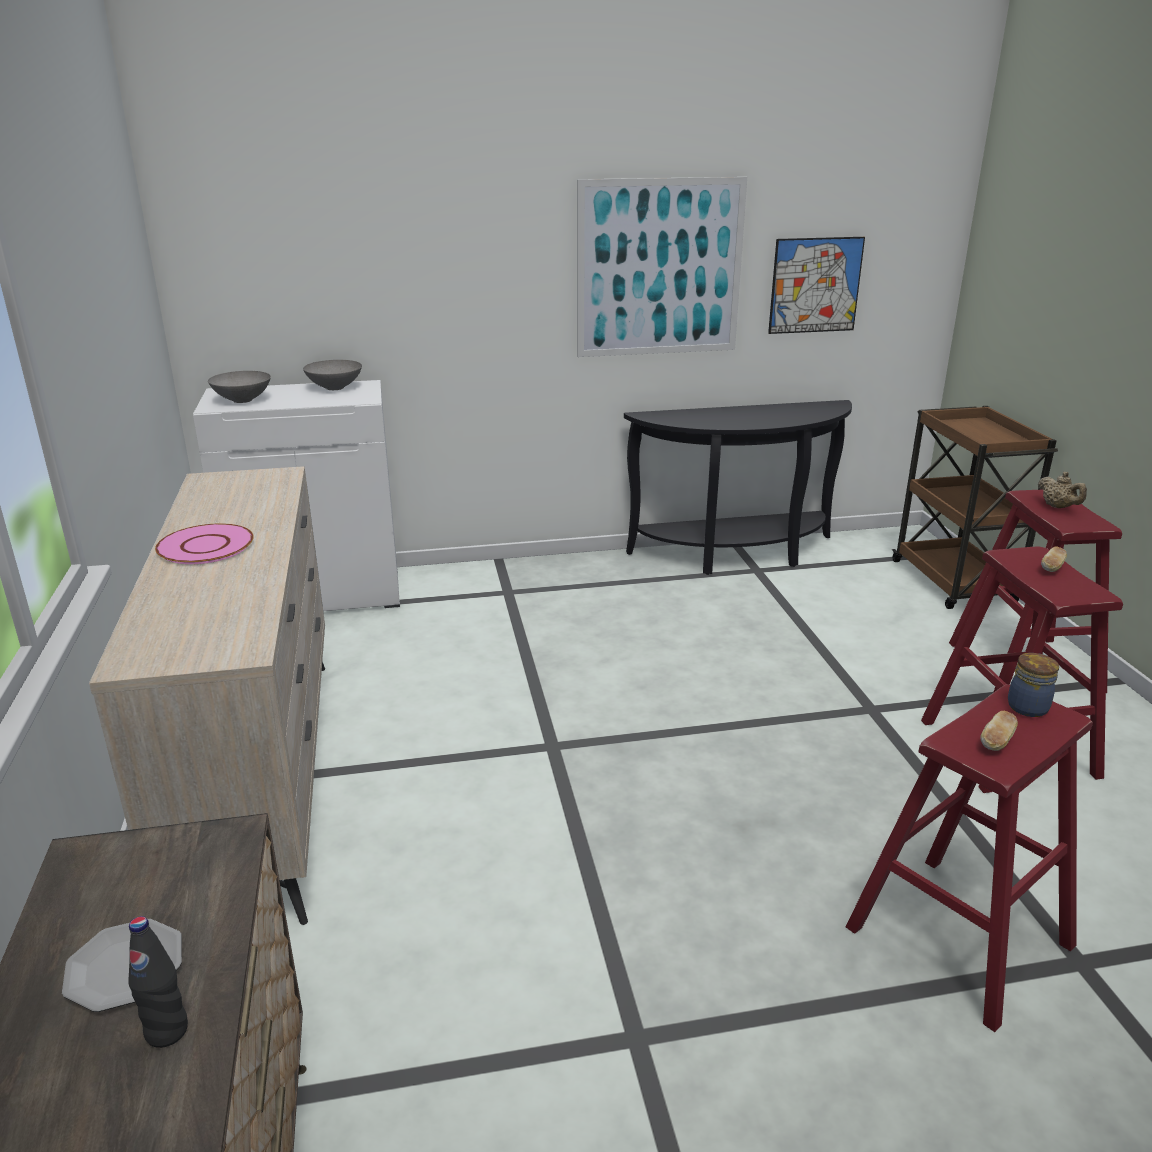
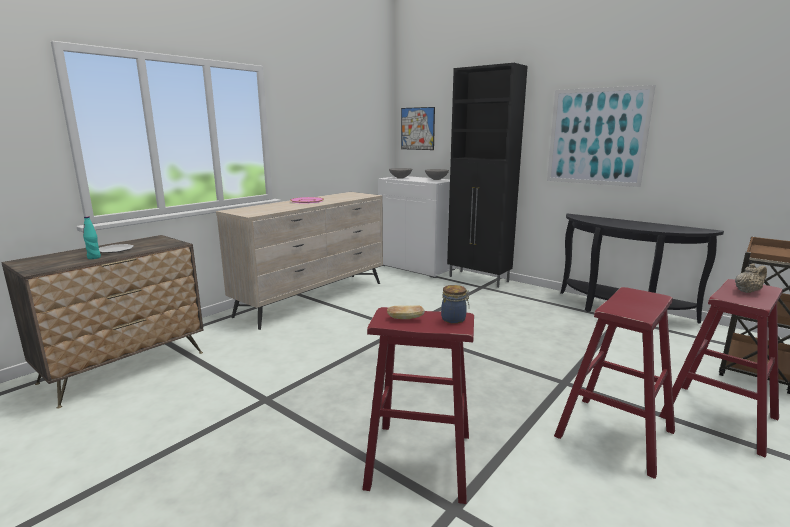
camera: 50 degrees right, 10 degrees down
(167, 1031) = (94, 257): black bottle -> turquoise bottle
(475, 576) = (479, 279): none -> black cabinet
(815, 285) = (703, 152): picture -> picture (417, 128)
(1052, 568) = (646, 302): bread -> none
(1058, 507) = (747, 291): beige teapot -> beige teapot turned 135 degrees counterclockwise

